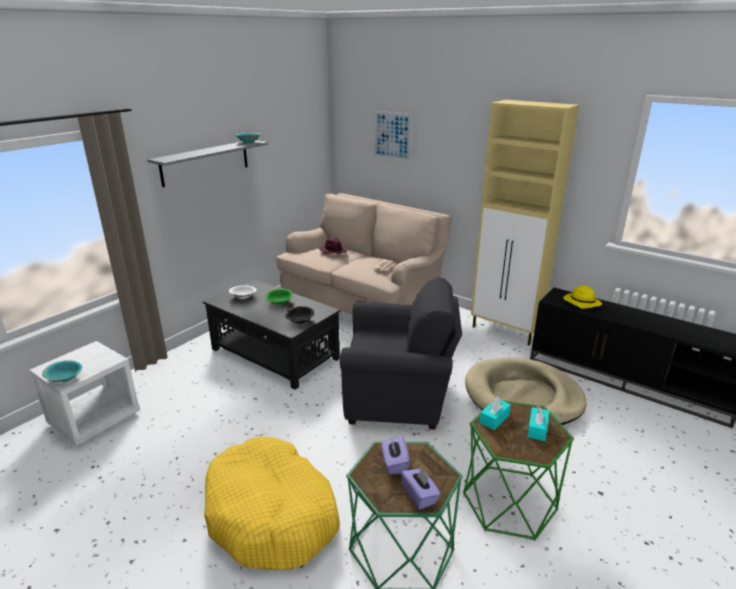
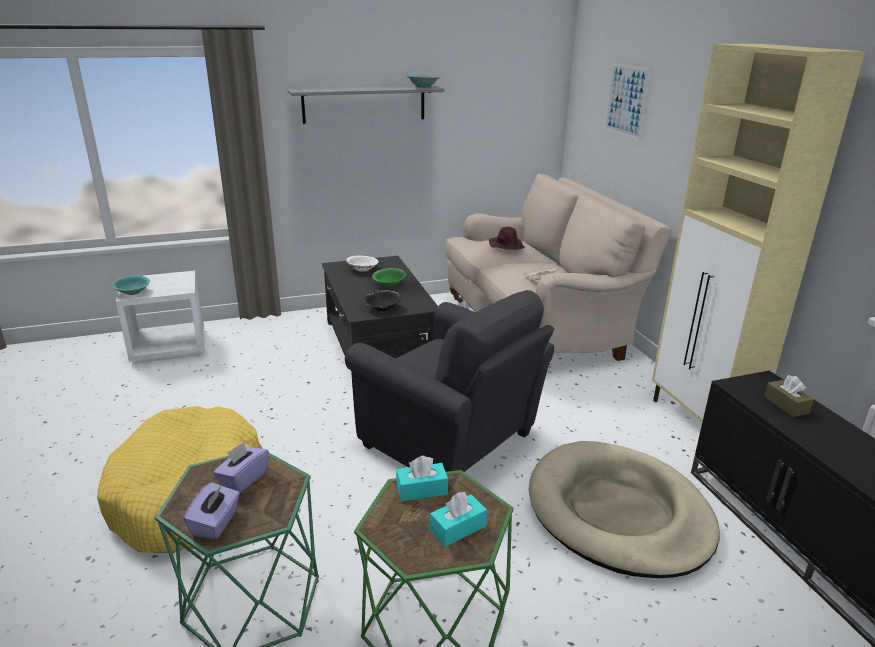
camera: 35 degrees right, 0 degrees up
(581, 302) = (786, 405): yellow hat -> brown tissue box

